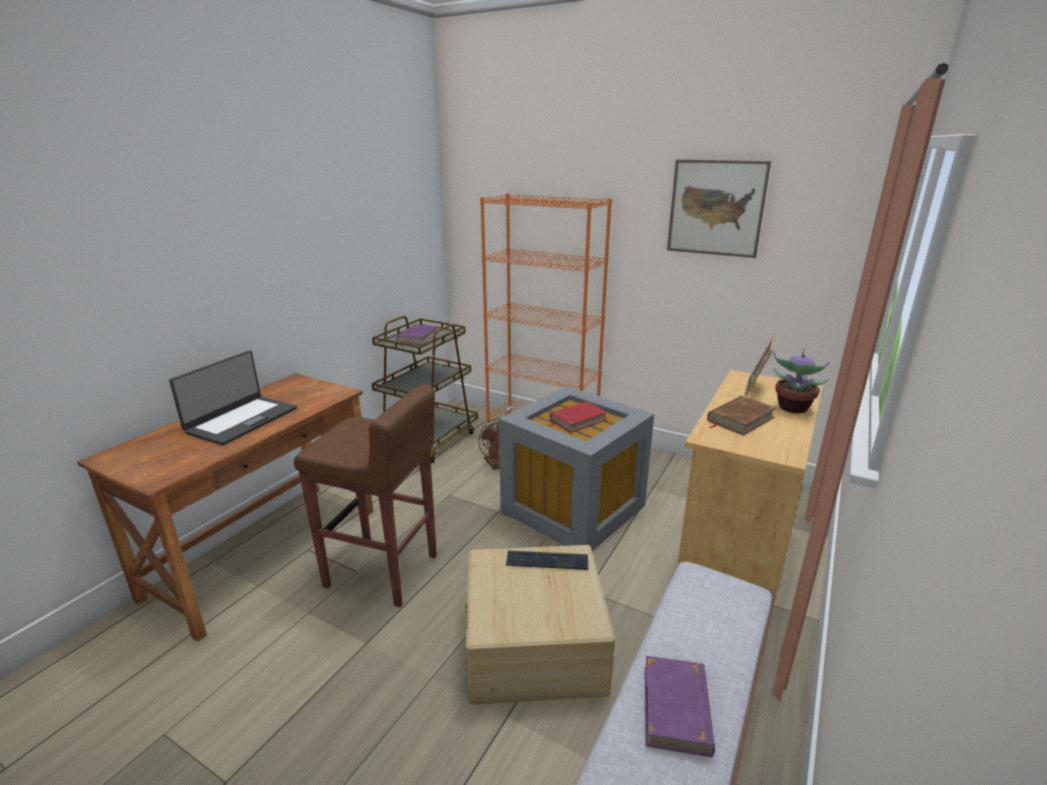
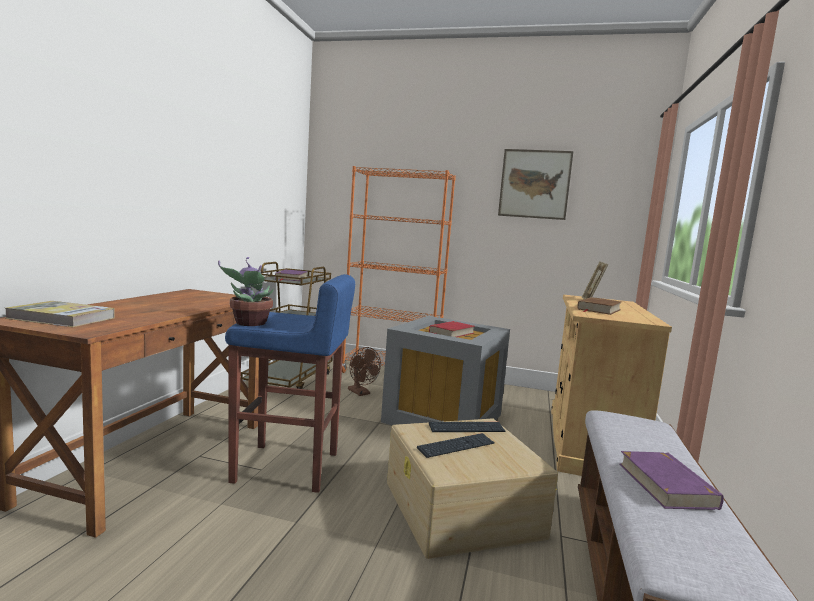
camera: 15 degrees left, 15 degrees down
(145, 452) = (62, 318): none -> book
(241, 420) = (156, 306): laptop -> none
(382, 572) = (288, 468): brown stool -> blue stool
(520, 590) = (456, 446): none -> keyboard
(792, 408) = (627, 307): potted plant -> potted plant (249, 323)

